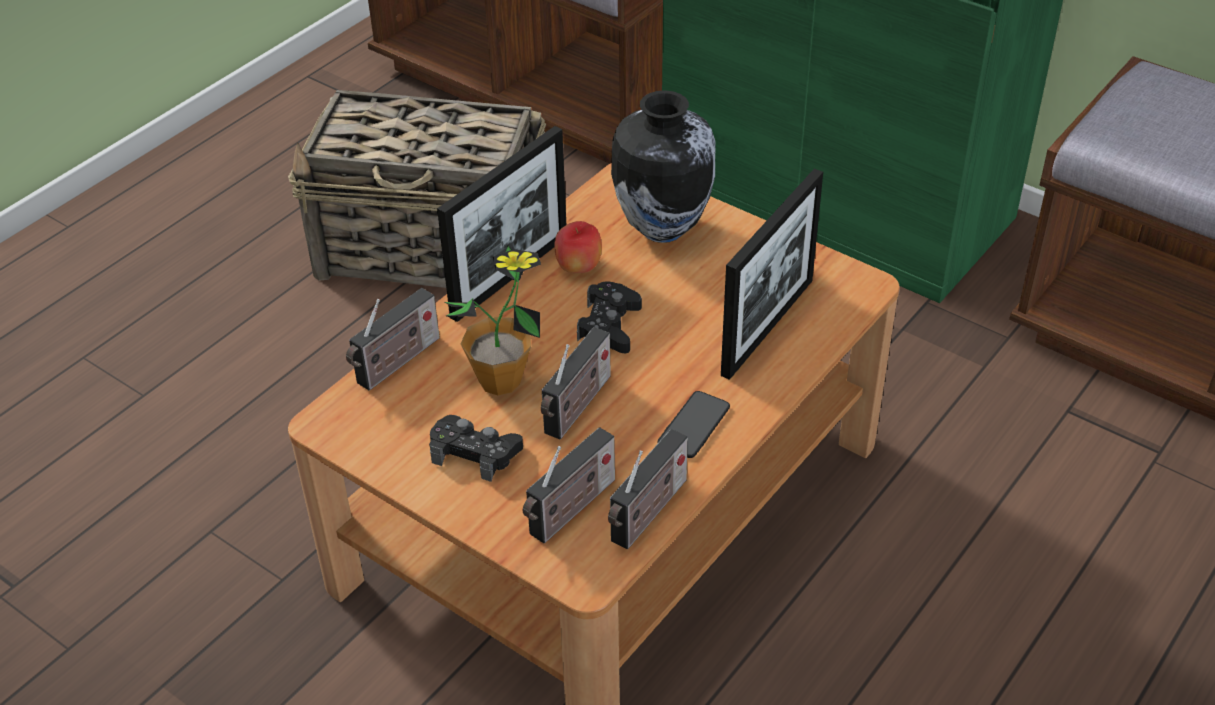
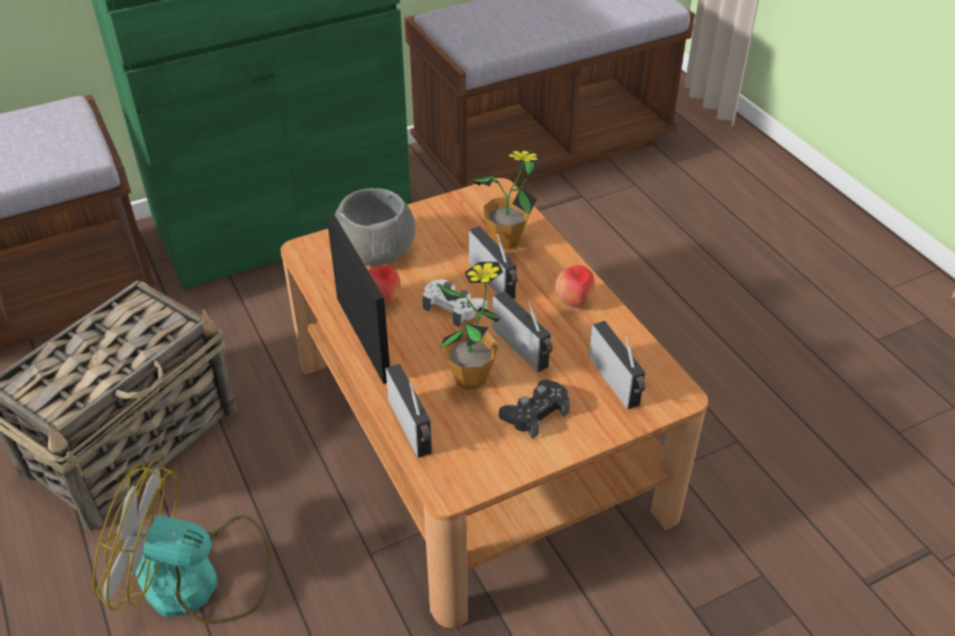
camera: 65 degrees left, 0 degrees up
(295, 373) = (197, 579): none -> fan
(609, 326) = (453, 307): black game controller -> white game controller
(647, 514) = (639, 349): radio -> radio (494, 281)
(662, 228) = (374, 250): vase -> grey bowl
(694, 426) = (573, 302): phone -> apple
(767, 327) = (506, 240): picture frame -> potted plant

